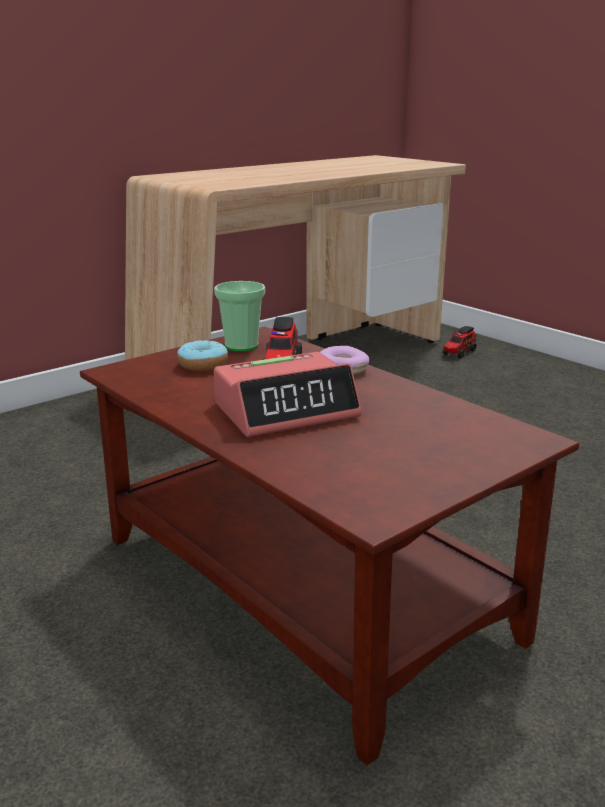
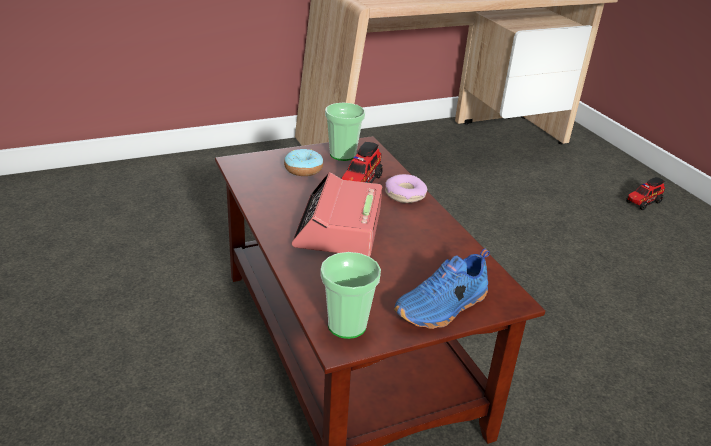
camera: 15 degrees right, 10 degrees up
(286, 410) = (338, 228): alarm clock -> alarm clock turned 105 degrees clockwise
(367, 498) = (347, 325): none -> cup
(458, 353) = (580, 159): toy truck -> toy truck (642, 203)
(467, 460) = (443, 308): none -> blue shoe

